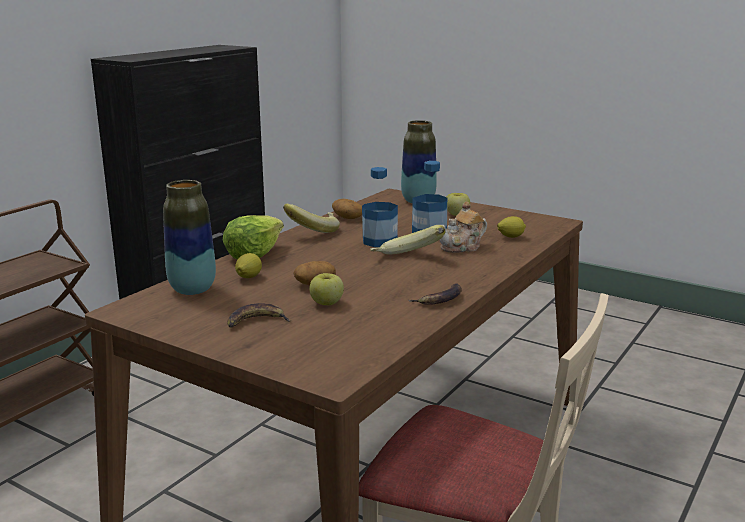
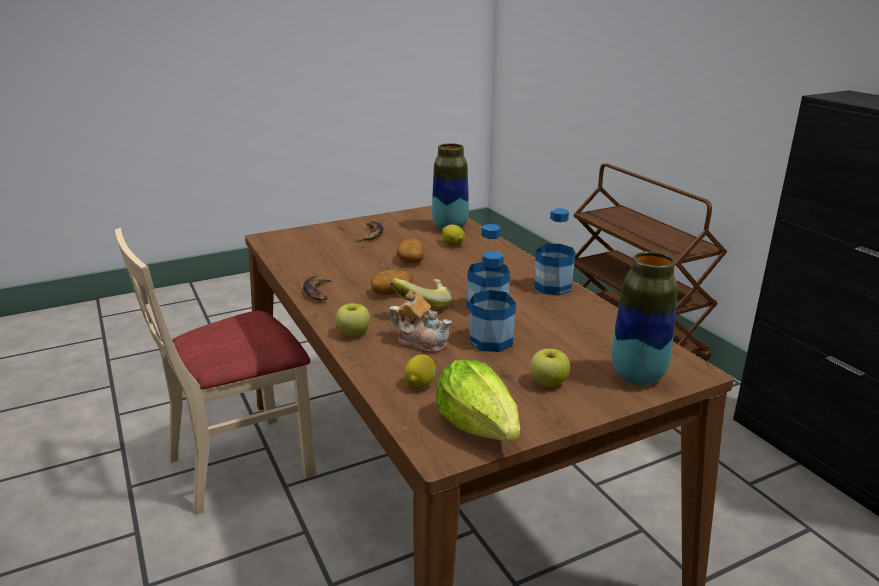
camera: 120 degrees right, 5 degrees up
(254, 254) = (506, 254): lettuce -> lettuce (479, 426)
(313, 231) = (552, 286): banana -> bottle
(327, 303) = (369, 256): apple -> apple (353, 333)
(347, 217) = (589, 312): potato -> potato (392, 292)
(462, 247) = (421, 341): teapot -> teapot turned 120 degrees clockwise

